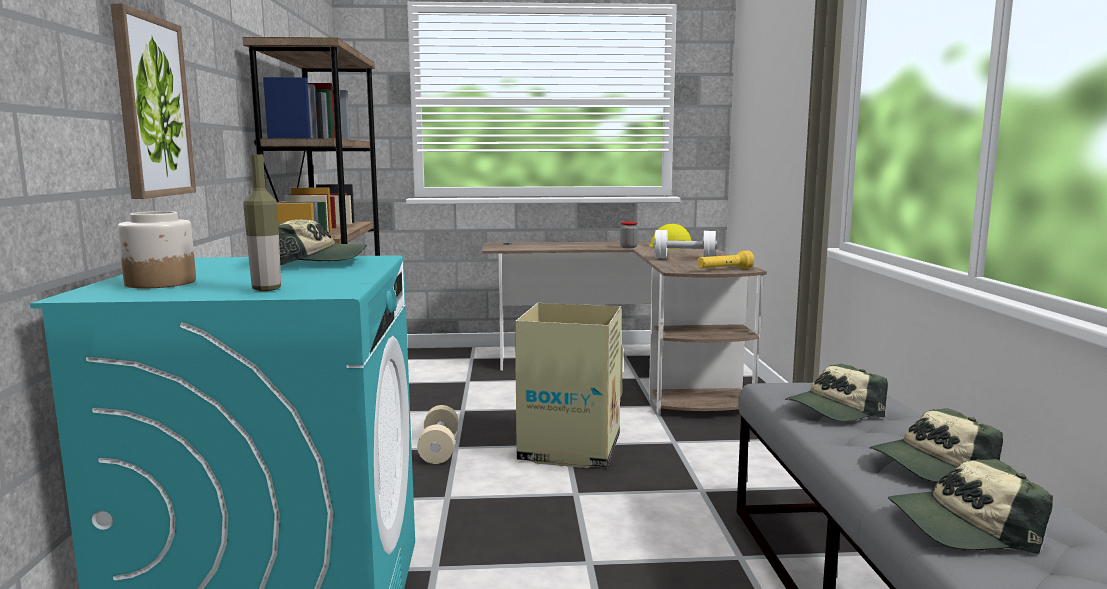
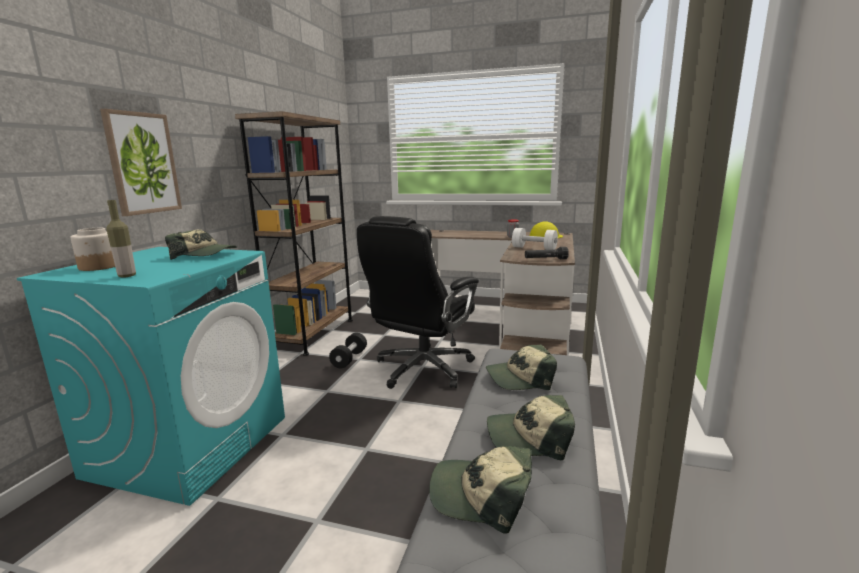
camera: 20 degrees right, 5 degrees up
(439, 449) = (349, 359): beige dumbbell -> black dumbbell
(569, 449) = (422, 369): cardboard box -> black office chair
(724, 269) = (545, 259): yellow flashlight -> black flashlight

